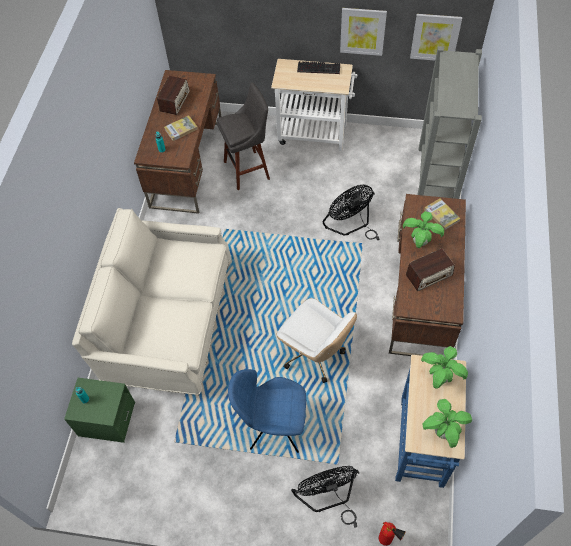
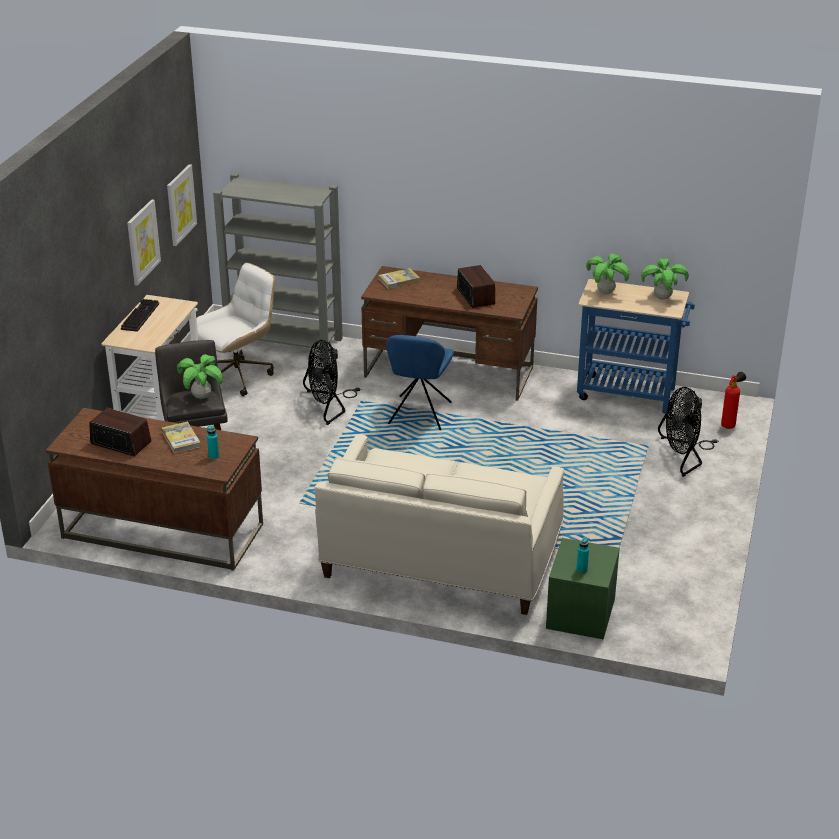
camera: 85 degrees left, 25 degrees down
(273, 427) = (602, 484): blue chair -> blue chair (419, 415)
(315, 356) = (514, 448): white office chair -> white office chair (239, 377)
(420, 242) = (431, 296): potted plant -> potted plant (202, 397)

